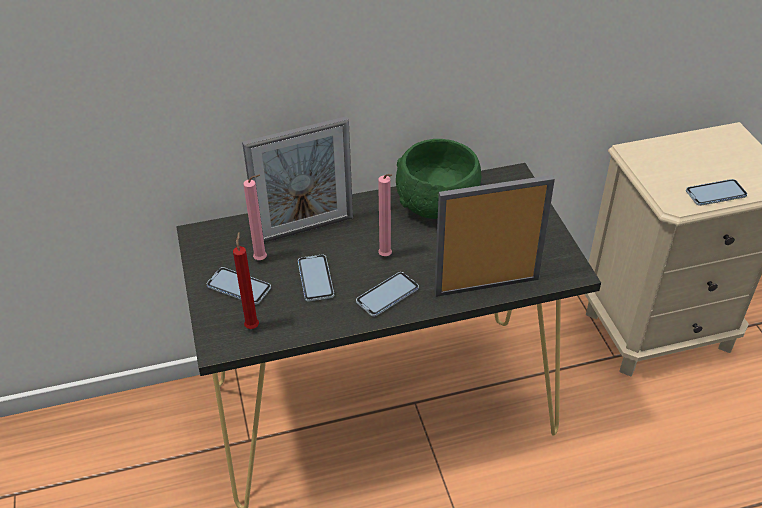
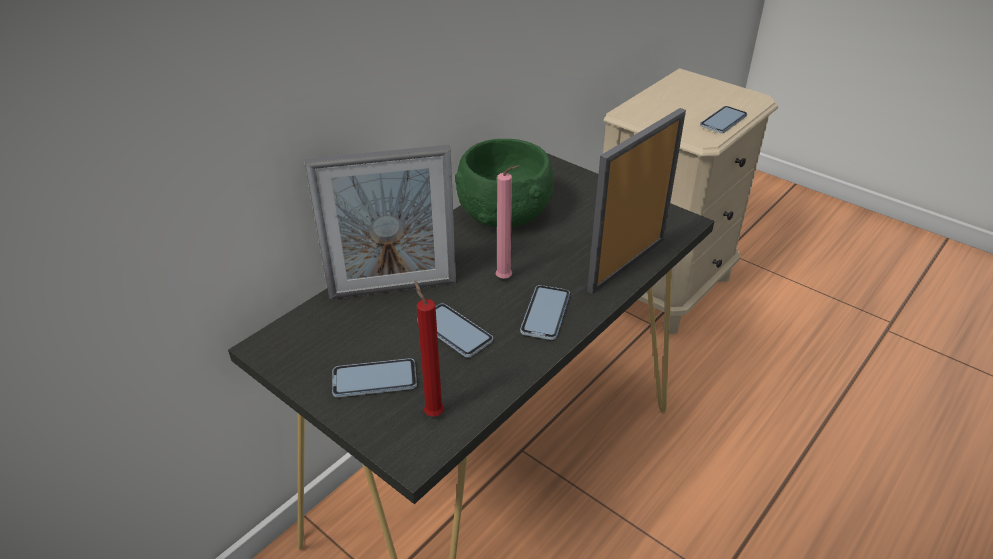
camera: 35 degrees left, 5 degrees down
(262, 260) = (374, 339): pink candle -> none
(305, 229) = (393, 289): picture frame -> picture frame turned 45 degrees clockwise

